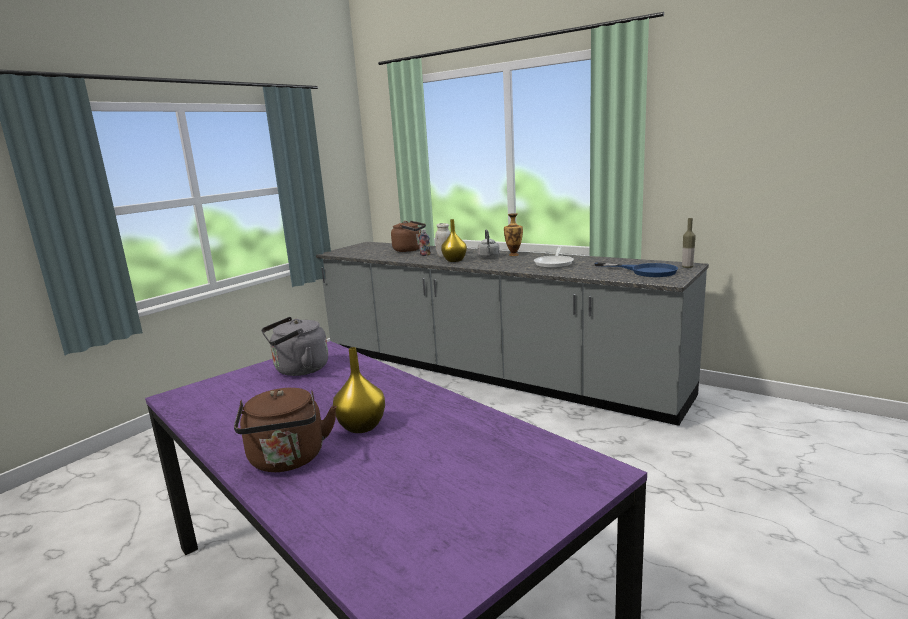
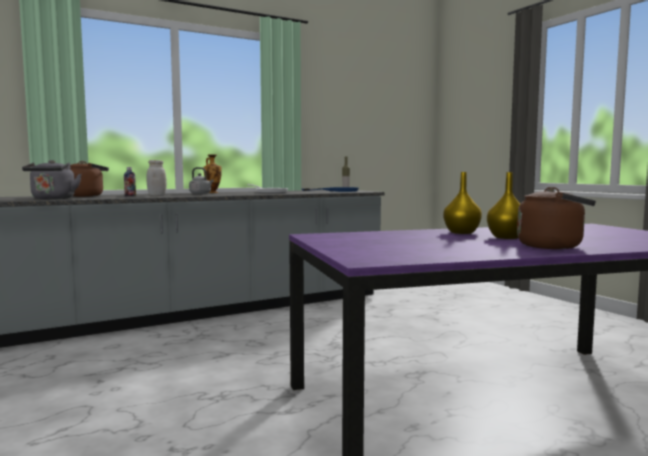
camera: 65 degrees left, 10 degrees down
(298, 370) = (358, 240): grey kettle -> grey kettle (53, 198)
(454, 260) = (183, 195): yellow vase -> yellow vase (462, 232)

